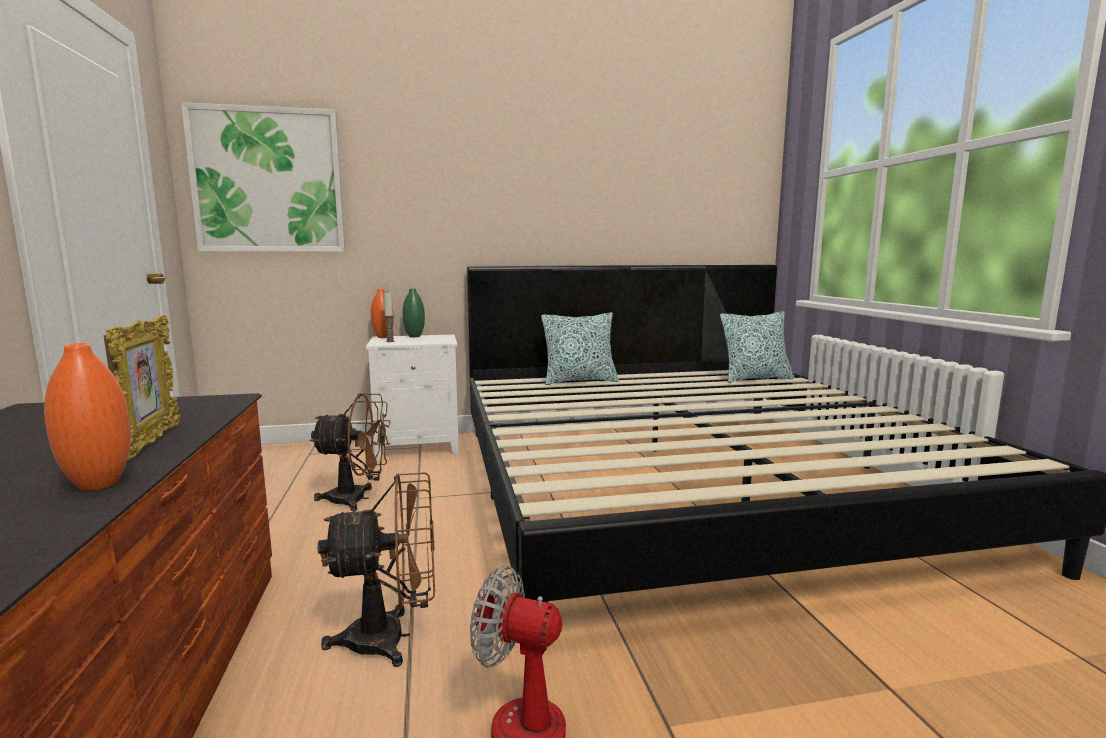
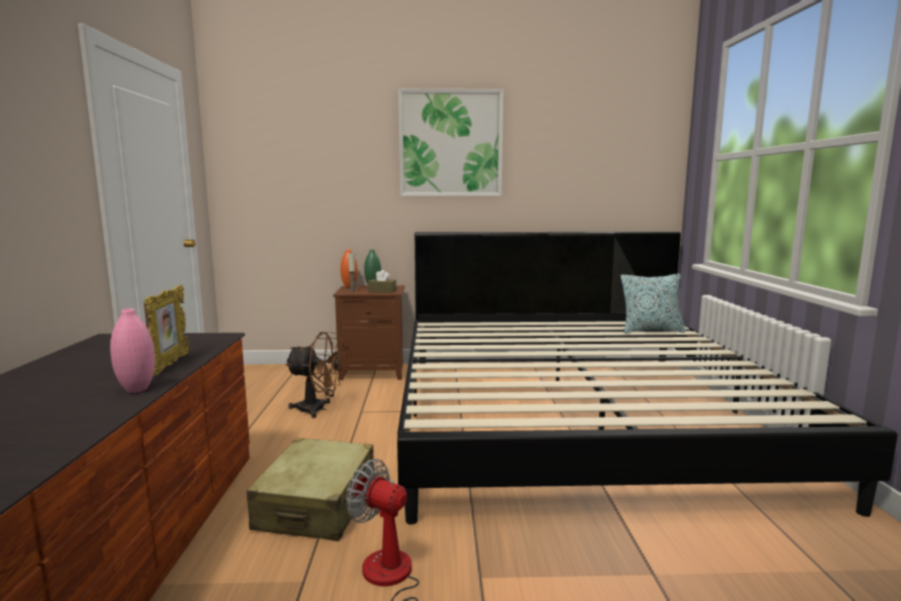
camera: 10 degrees right, 0 degrees up
(98, 484) = (137, 389): orange vase -> pink vase
(268, 181) = (269, 169): picture -> picture (450, 144)
(392, 638) = (317, 505): brown fan -> beige suitcase
(419, 446) = (374, 371): white nightstand -> brown nightstand
(430, 341) = (382, 291): none -> brown tissue box
(579, 381) = (500, 326): pillow -> none

